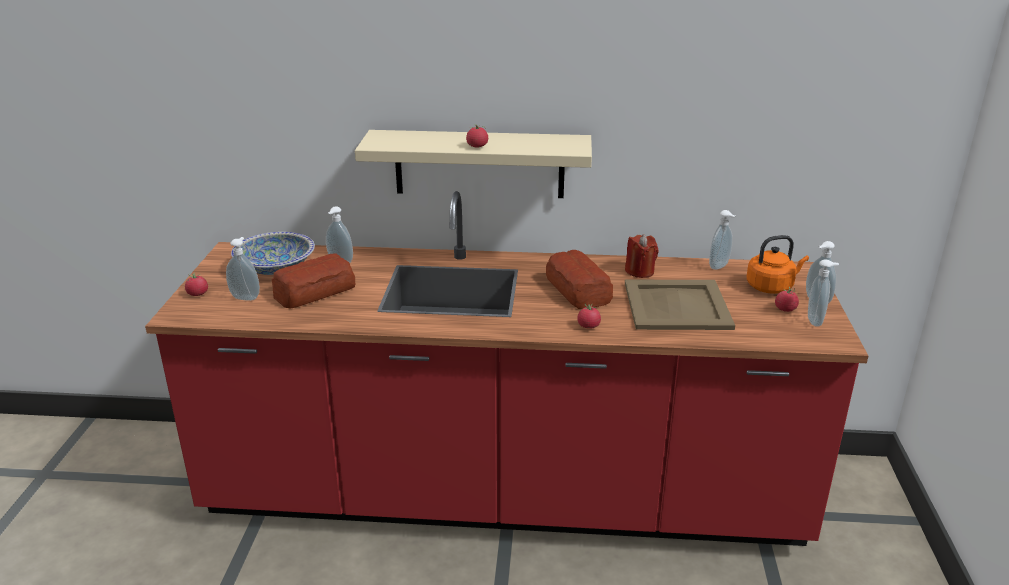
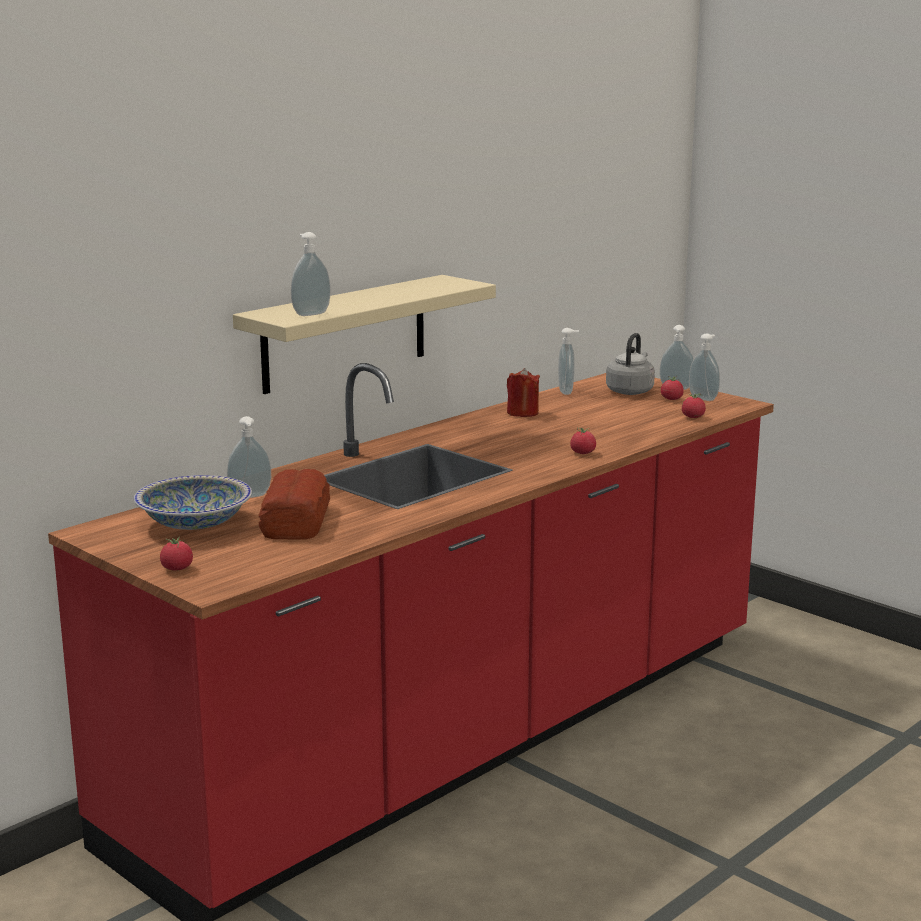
camera: 50 degrees left, 10 degrees down
(246, 297) = (239, 550): soap dispenser -> soap dispenser (310, 313)
(477, 146) = (386, 299): tomato -> tomato (693, 417)
(578, 290) = (513, 438): bread -> none
(678, 306) = (605, 421): beige tray -> none
(771, 287) = (630, 391): orange kettle -> grey kettle

